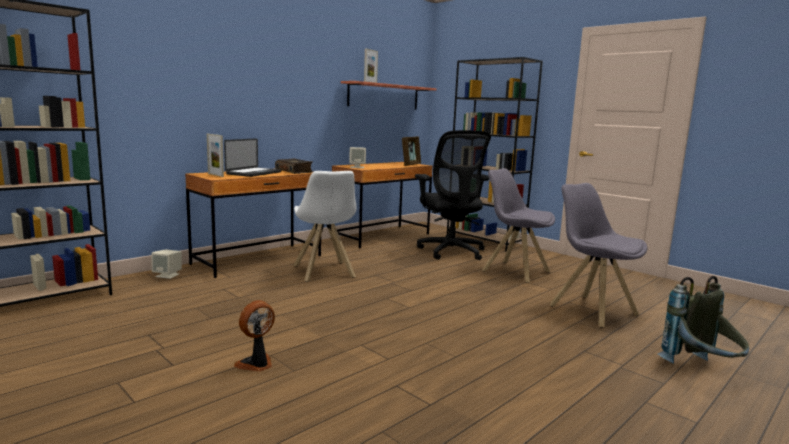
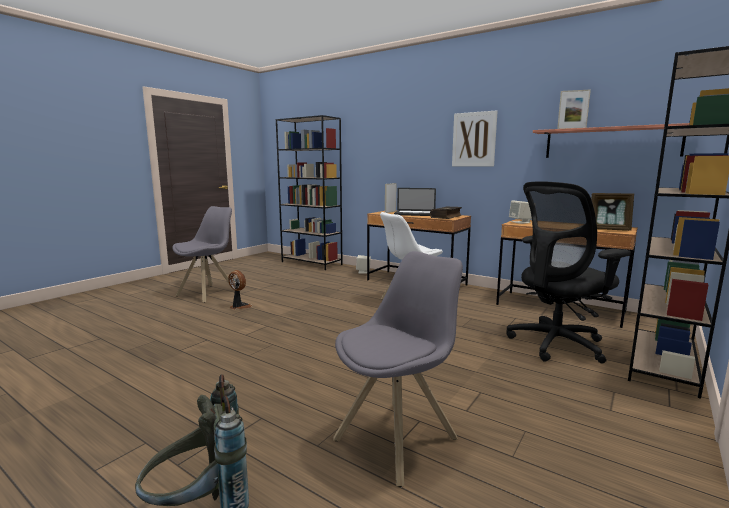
camera: 80 degrees right, 0 degrees up
(287, 82) = (474, 139): none -> picture
(515, 271) = (522, 385): grey chair -> grey chair (208, 293)

